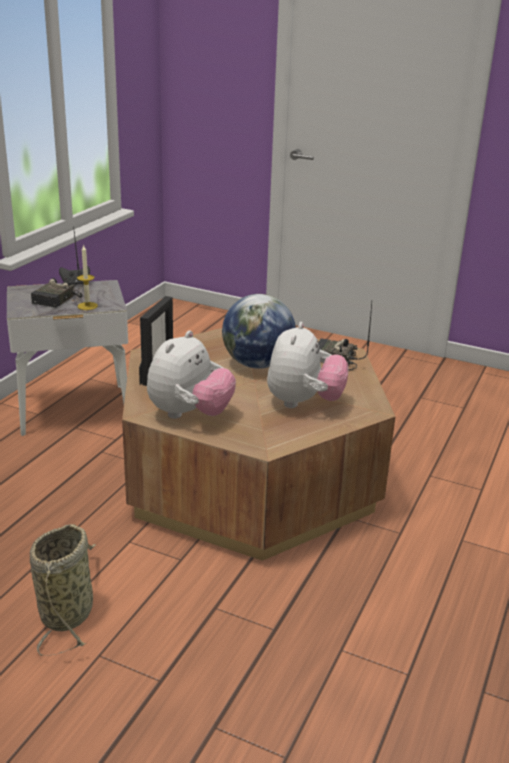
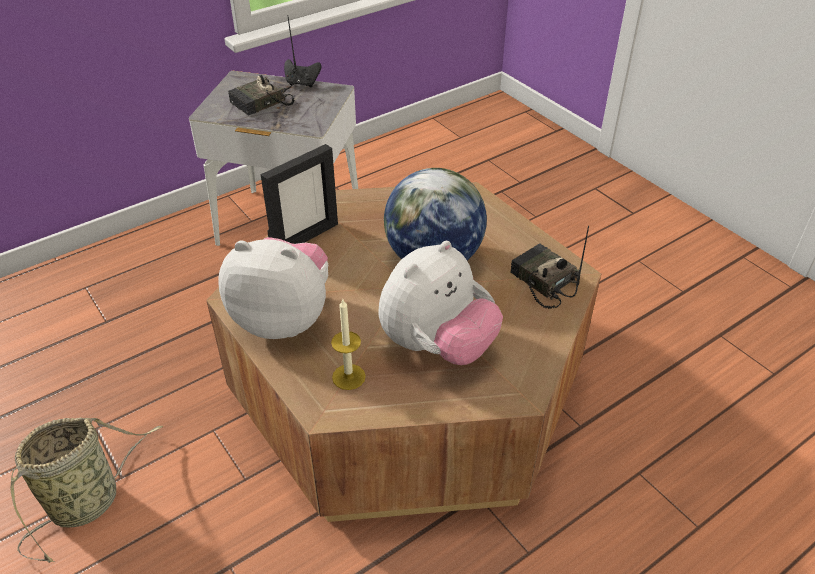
camera: 30 degrees right, 15 degrees up
(87, 306) = (284, 120): candle -> candle (348, 377)
(190, 414) = (284, 318): plush toy -> plush toy turned 135 degrees counterclockwise

